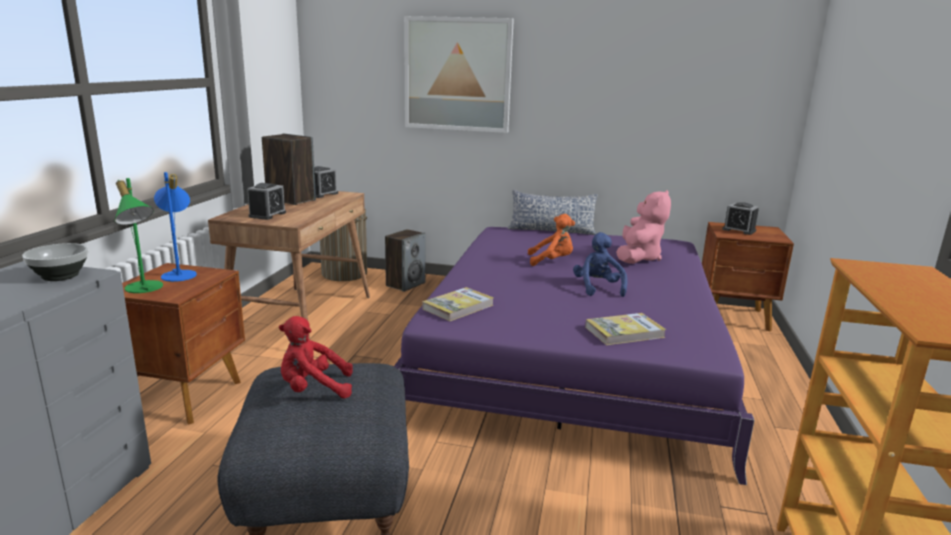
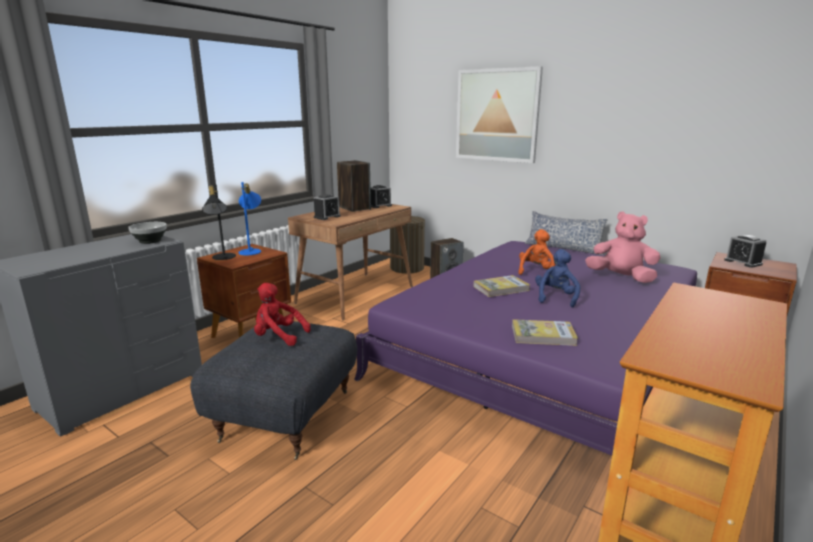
camera: 25 degrees right, 0 degrees up
(144, 289) = (222, 258): green table lamp -> black table lamp
(458, 307) = (424, 297): book -> book (501, 288)
(552, 261) = (536, 272): orange plush toy -> orange plush toy turned 90 degrees counterclockwise
(638, 258) = (621, 277): pink plush toy -> pink plush toy turned 105 degrees counterclockwise

